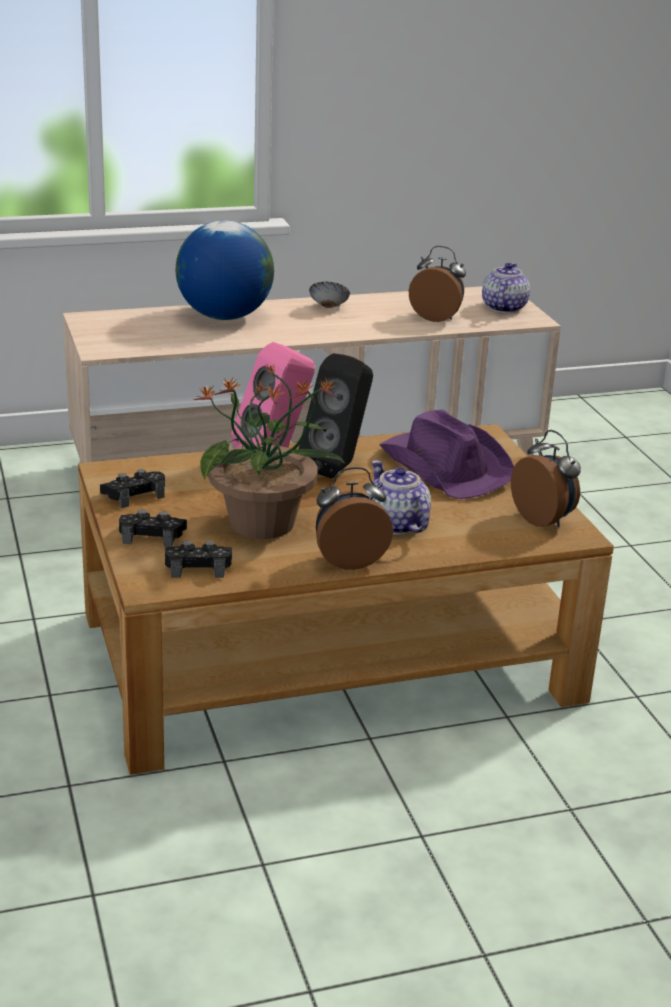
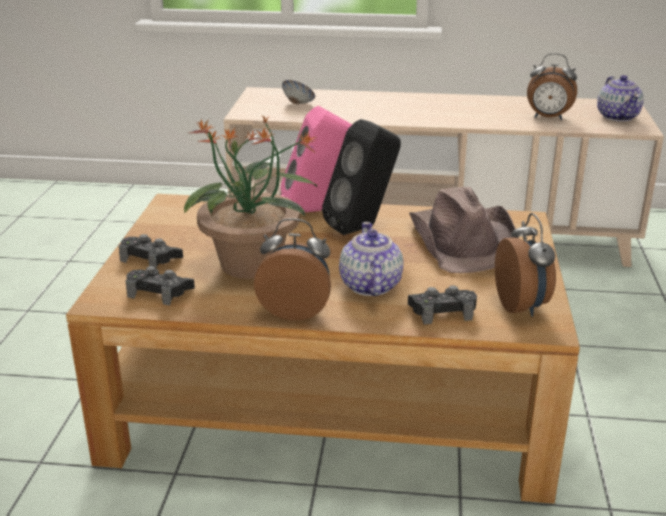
camera: 25 degrees right, 0 degrees up
(134, 495) = (171, 224): black game controller -> black game controller (442, 311)
(224, 316) = (365, 100): globe -> none
(328, 308) = (458, 102): bowl -> bowl (298, 104)
(436, 317) = (548, 118): alarm clock -> alarm clock turned 150 degrees clockwise
(445, 465) = (463, 241): purple hat -> brown hat
(503, 308) = (617, 117): teapot -> teapot turned 135 degrees clockwise

